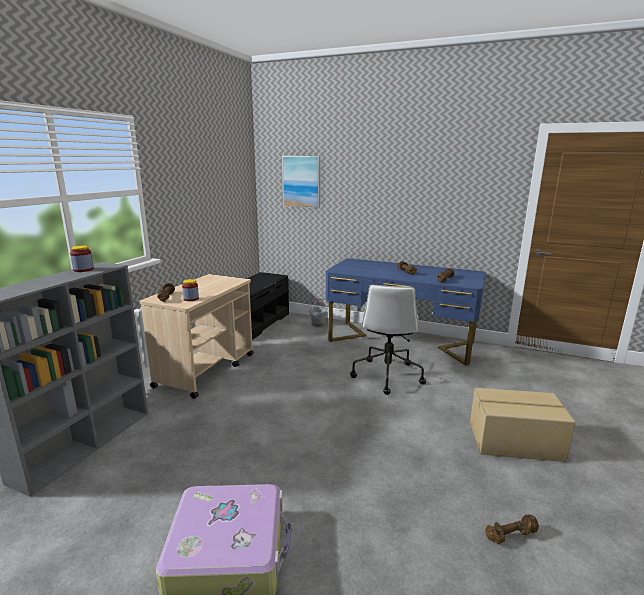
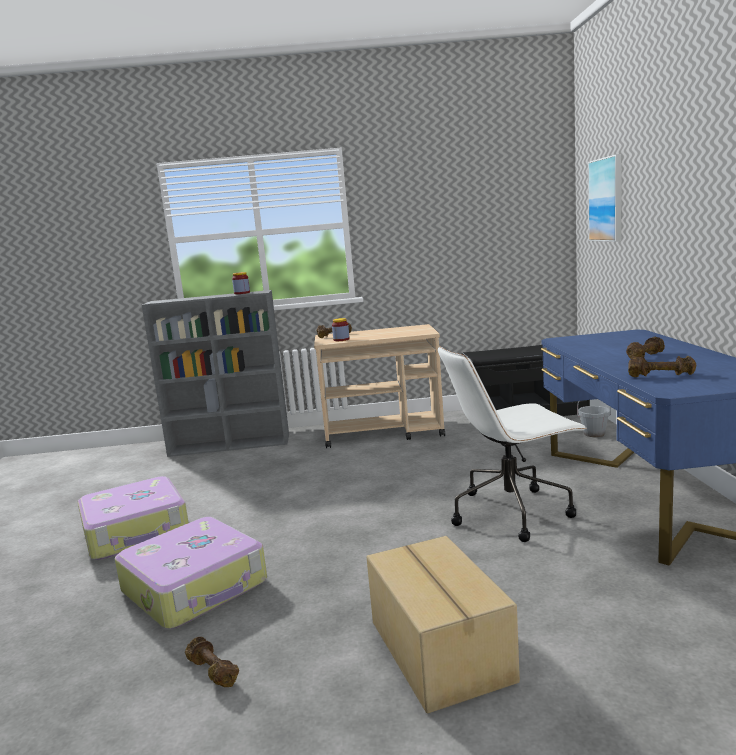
camera: 65 degrees right, 5 degrees down
(385, 524) = (196, 587): none -> suitcase

